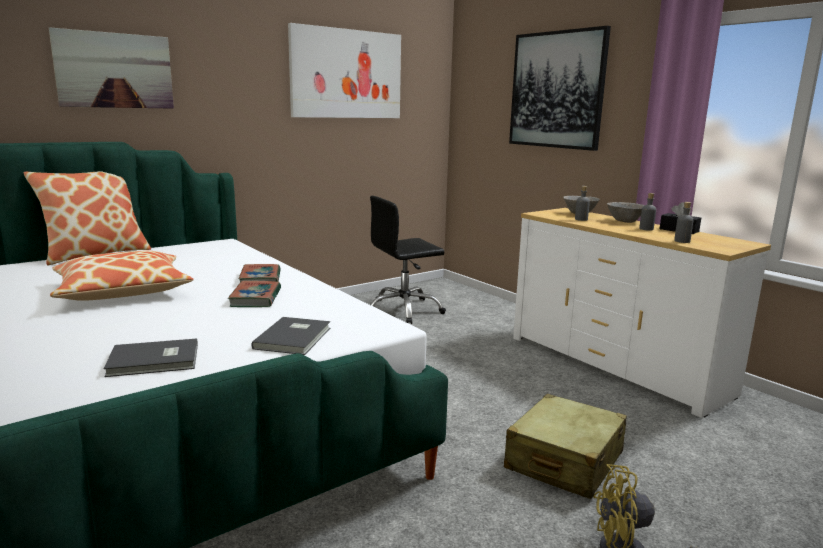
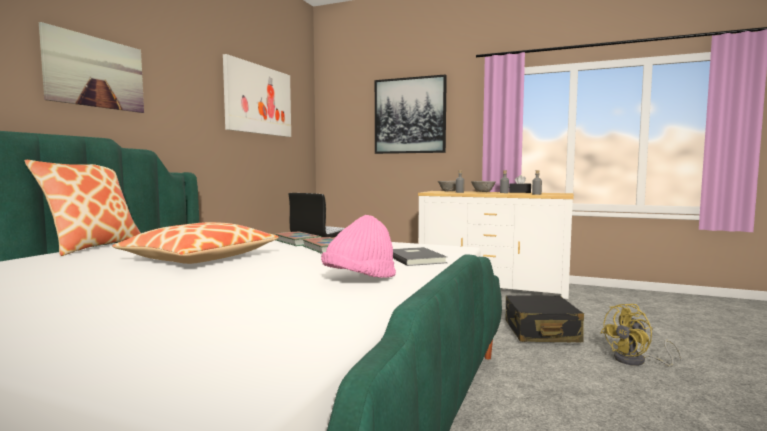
camera: 30 degrees left, 10 degrees down
(155, 361) = (359, 279): grey book -> pink hat
(564, 461) = (541, 332): beige suitcase -> black suitcase

